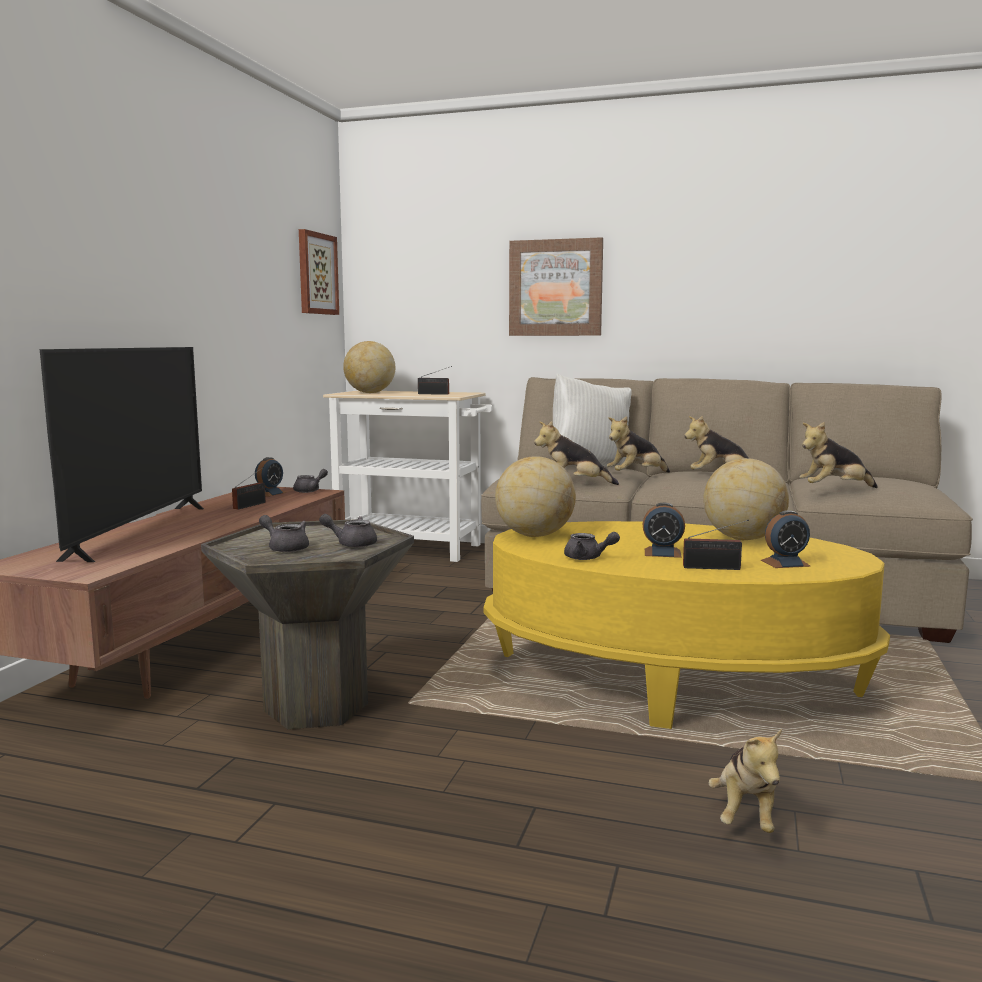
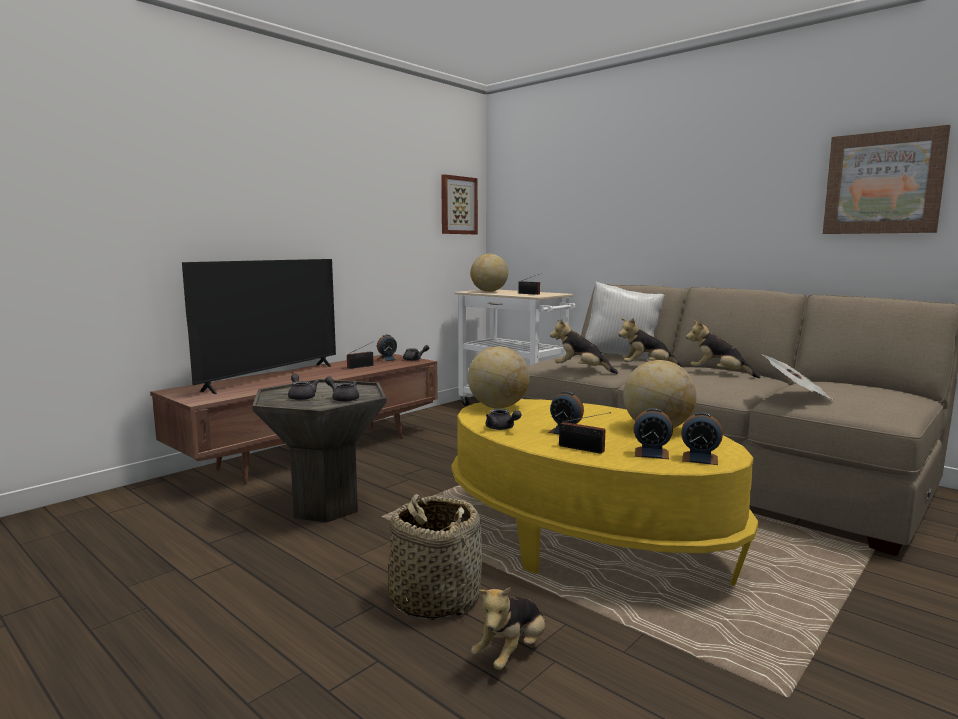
camera: 25 degrees right, 0 degrees up
(555, 288) = (627, 211): picture -> picture (883, 183)
(594, 781) = (434, 598): none -> basket
(834, 489) = (796, 395): plush toy -> newspaper
(835, 562) = (700, 459): none -> alarm clock

